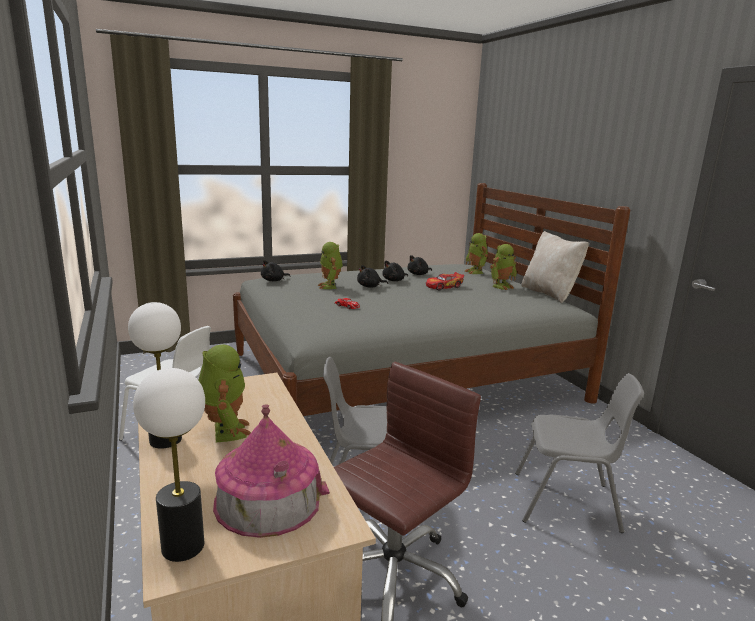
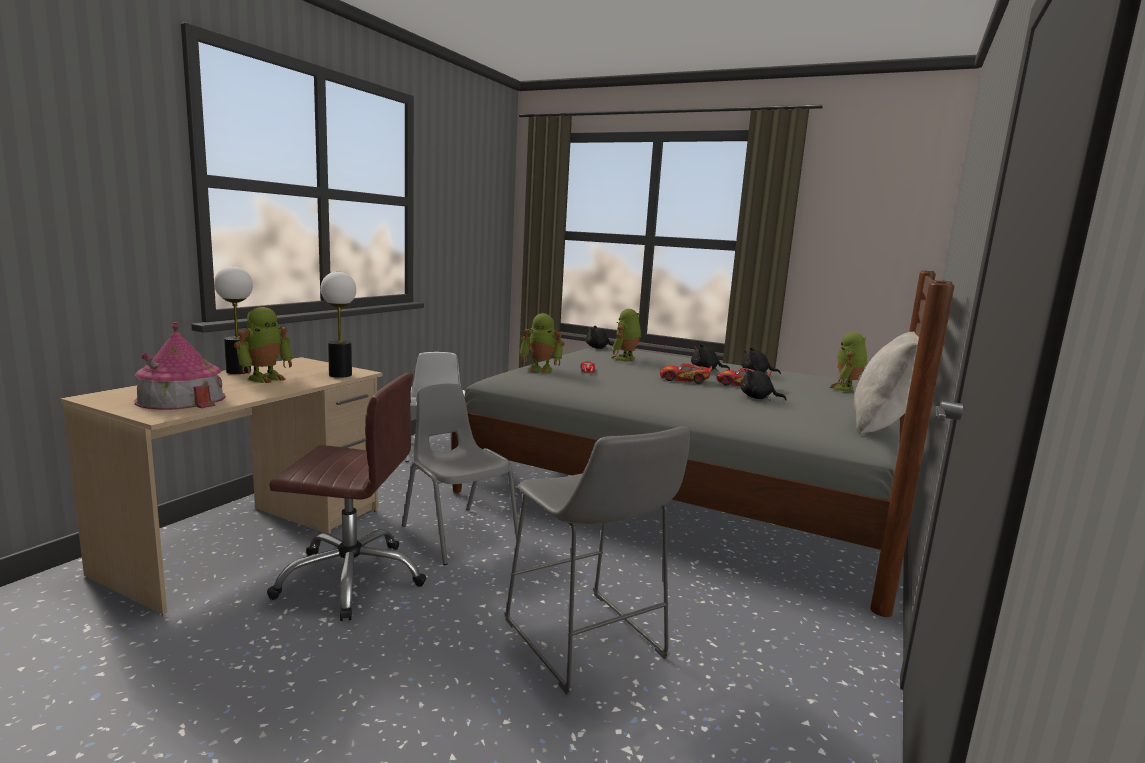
camera: 50 degrees right, 5 degrees down
(183, 546) = (116, 394): table lamp -> table lamp (340, 375)
(370, 286) = (661, 367): black plush toy -> black plush toy (758, 398)
(413, 293) = (685, 380): none -> toy car
(501, 286) = (825, 403): toy robot -> toy robot (541, 369)
(567, 502) = (587, 644): grey chair -> grey stool

